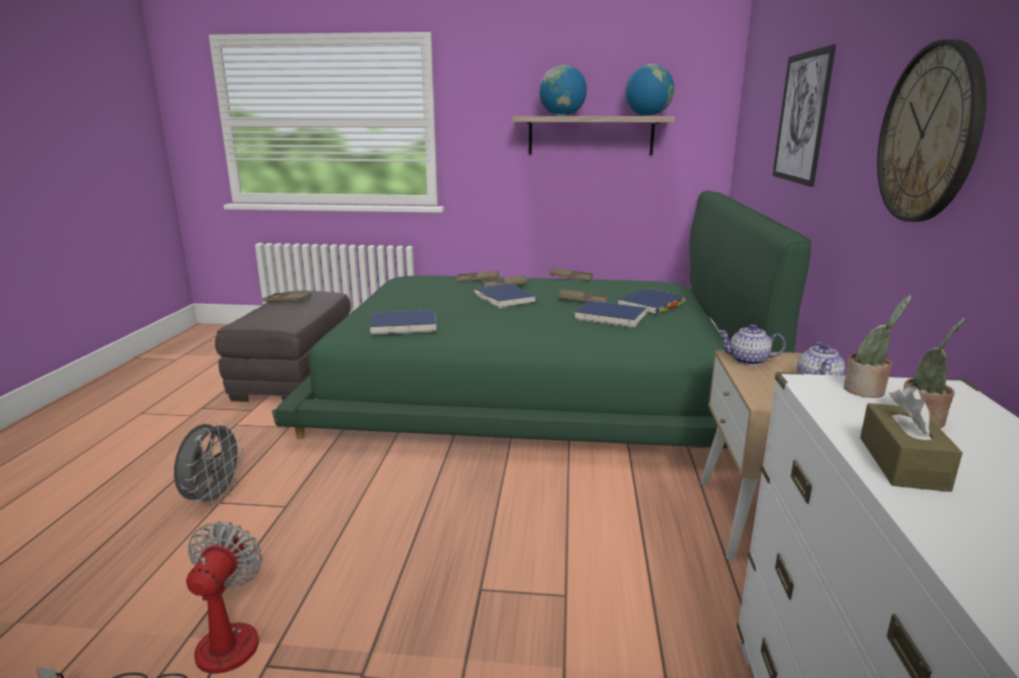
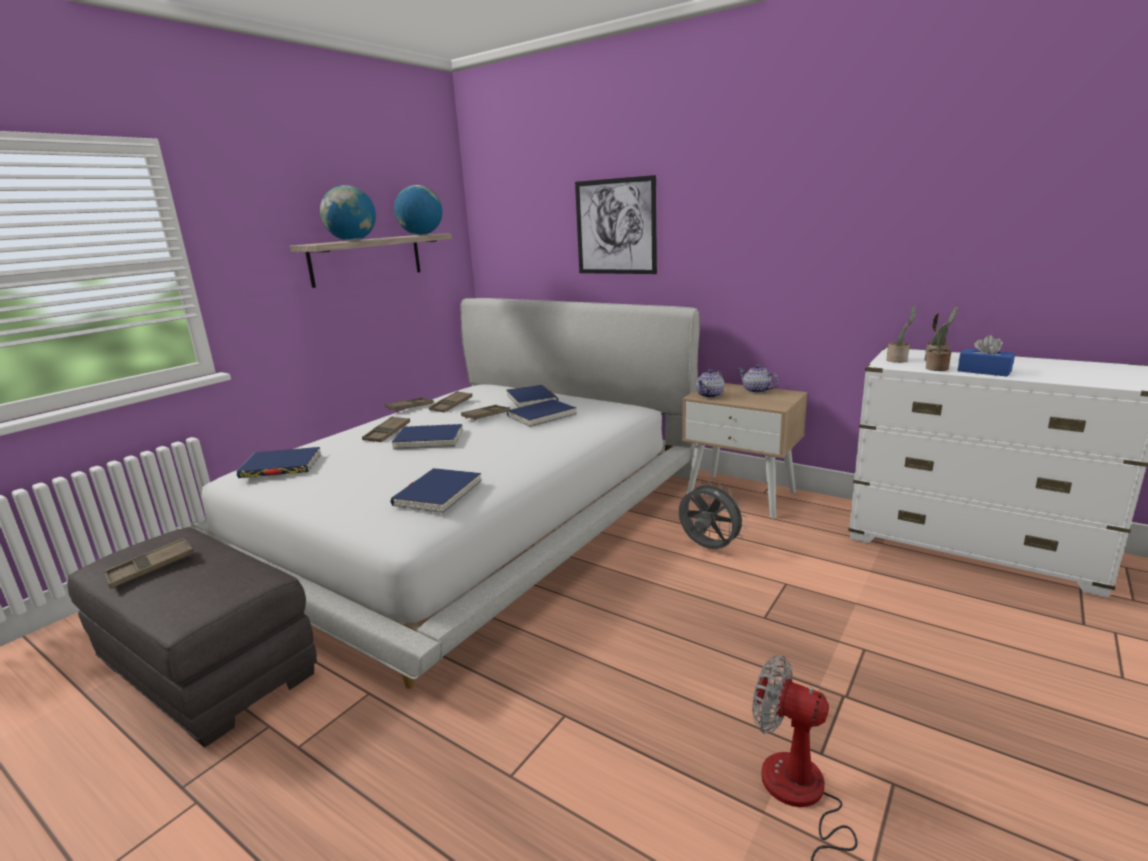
camera: 60 degrees left, 0 degrees up
(213, 498) = (496, 781): grey fan -> grey fan (708, 548)
(418, 280) = (281, 466): none -> blue book
(477, 280) = (342, 440): brown tray -> brown tray (451, 405)
(535, 385) = (469, 516): green bed -> white bed
(849, 420) = (935, 368): none -> potted plant
(902, 463) = (984, 371): brown tissue box -> blue tissue box
(929, 134) = (800, 230): wall clock -> none

